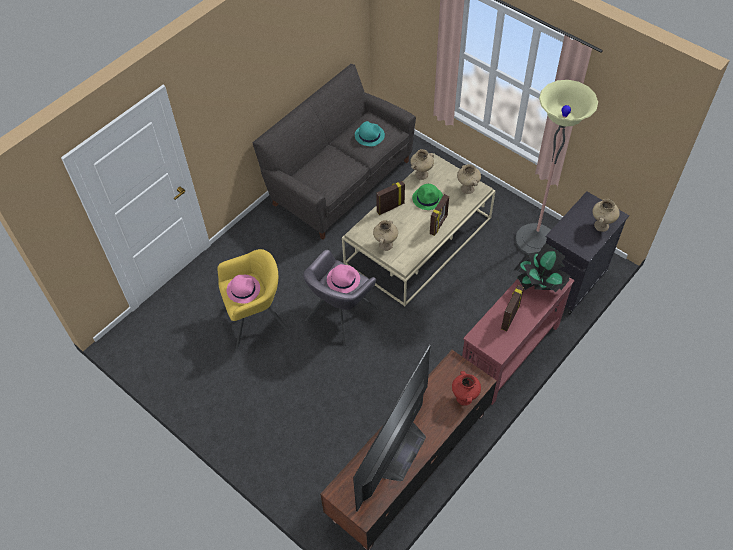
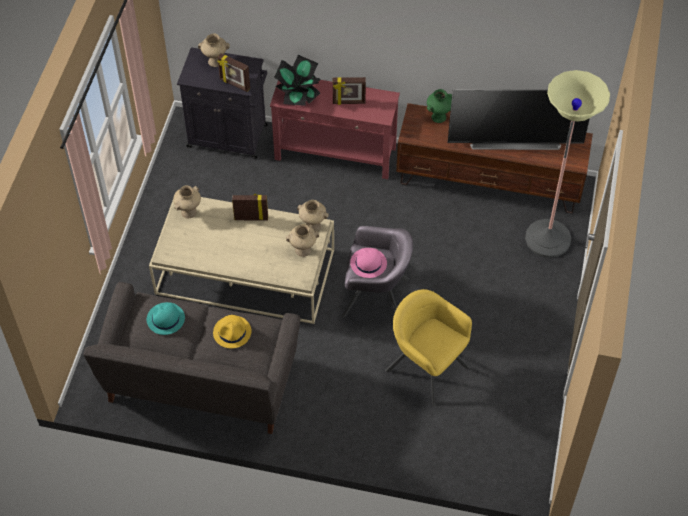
camera: 120 degrees left, 0 degrees up
(243, 289) = (434, 339): pink hat -> none
(333, 167) = (232, 332): none -> yellow hat
(390, 207) = (251, 267): picture frame -> picture frame (234, 84)
(421, 174) = (189, 259): beige vase -> beige vase (312, 226)
(428, 198) = (221, 240): green hat -> none
(464, 398) = (438, 117): red vase -> green vase
(535, 240) = (190, 177): floor lamp -> floor lamp (548, 238)

